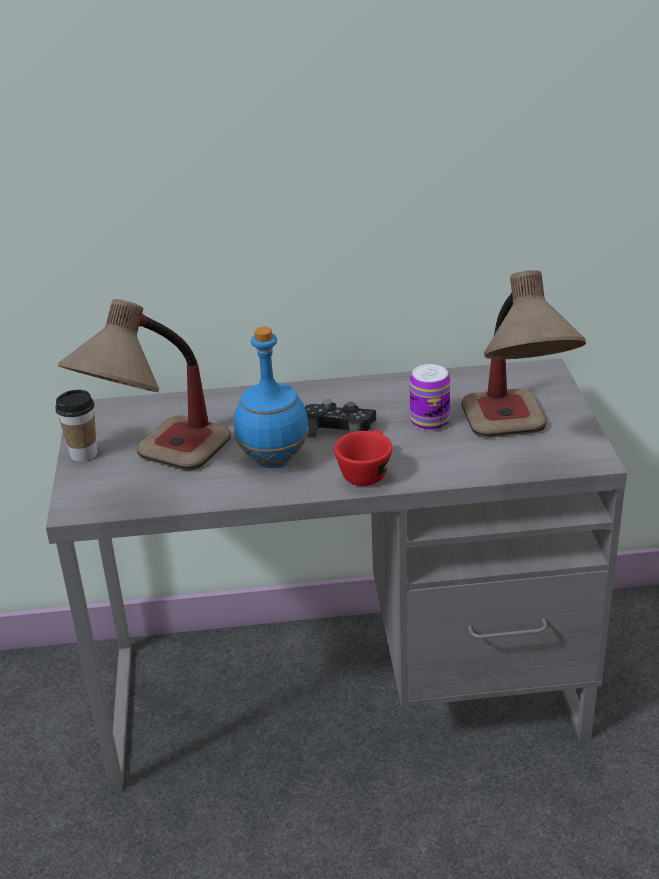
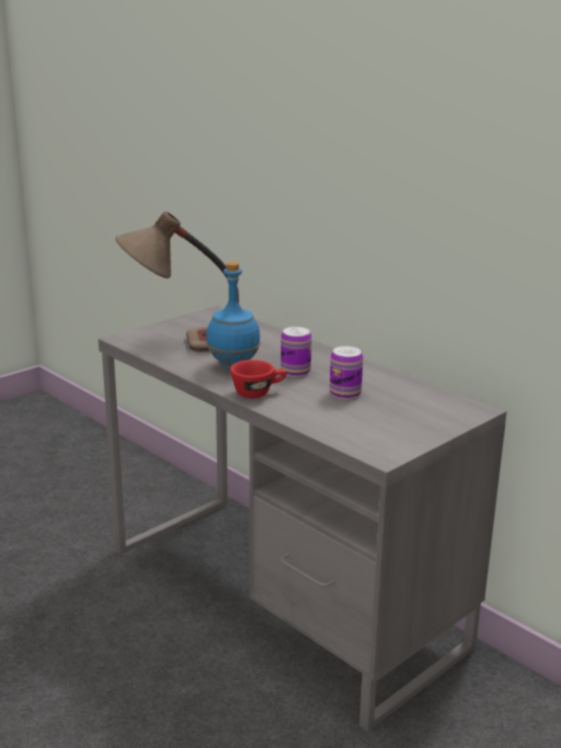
camera: 50 degrees right, 10 degrees down
(83, 454) = (172, 324): cup -> none
(338, 427) = (295, 371): black game controller -> can
(515, 441) = (365, 425): table lamp -> none

